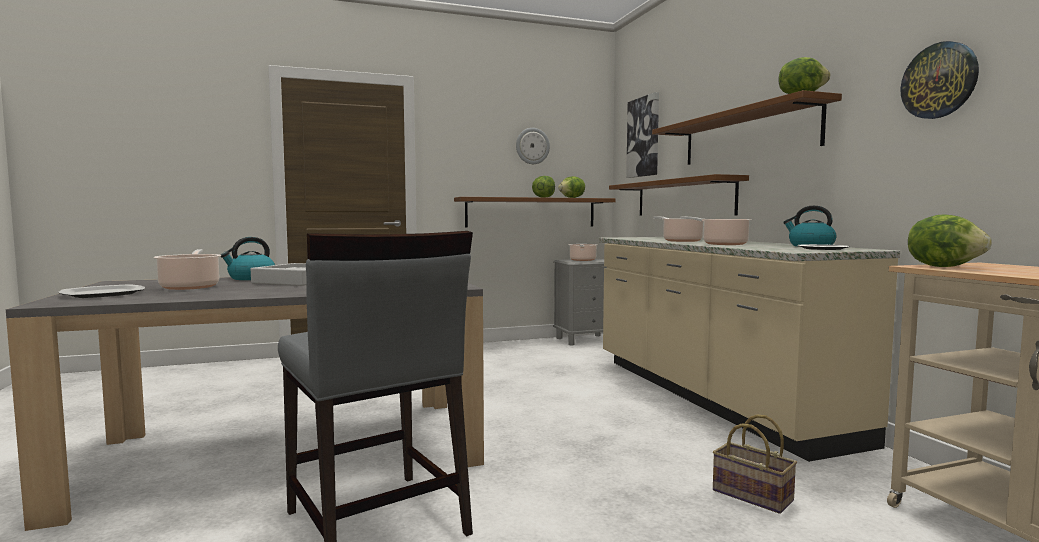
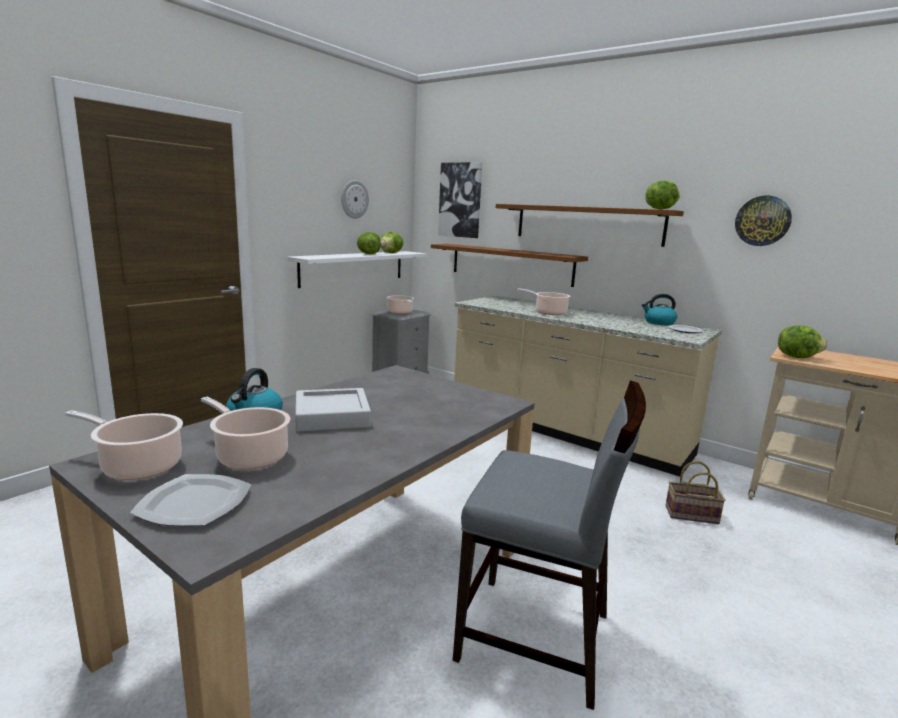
camera: 35 degrees left, 10 degrees up
(531, 212) = (353, 268): brown shelf -> white shelf
(722, 244) = (600, 321): cooking pot -> cooking pot (138, 465)

